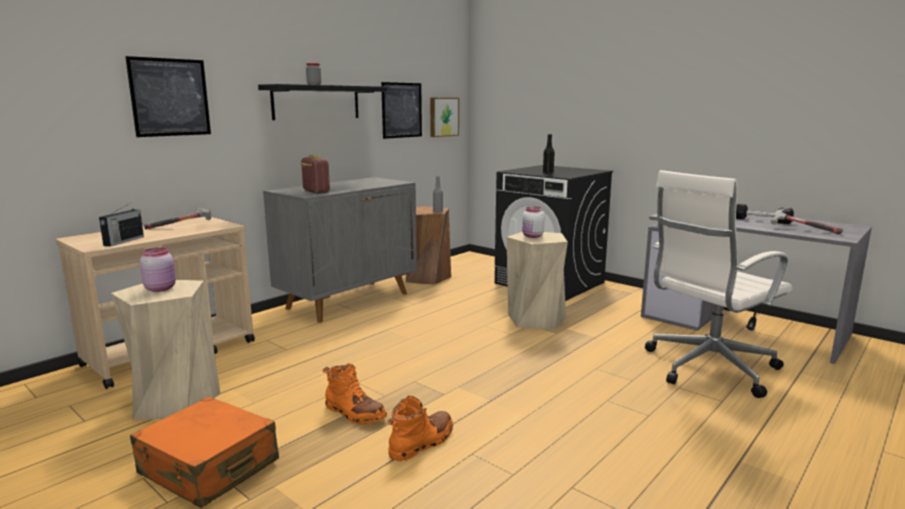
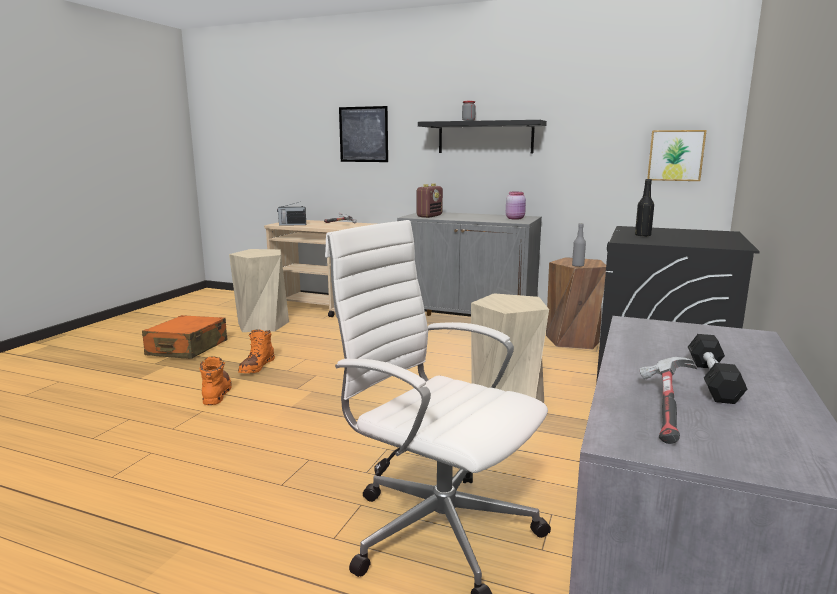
camera: 70 degrees right, 0 degrees up
(161, 288) = (260, 252): pink jar -> pink jar (515, 218)
(402, 110) = (599, 146): picture -> none
(422, 443) = (217, 393): orange boot -> orange boot turned 120 degrees counterclockwise
(532, 236) = (508, 300): white jar -> none

